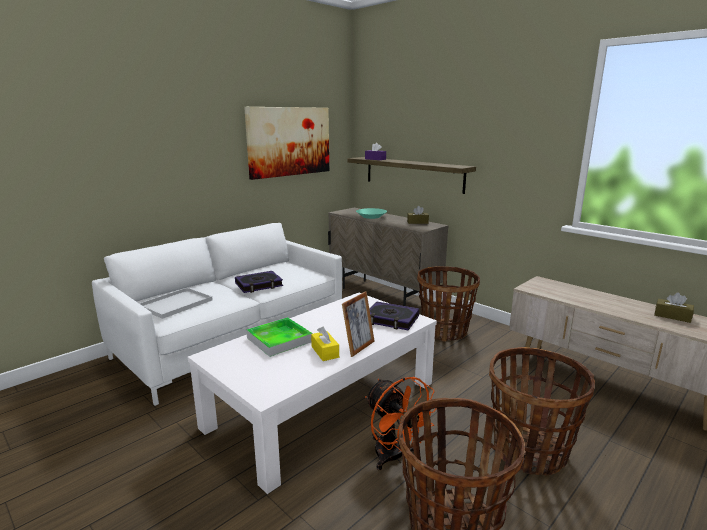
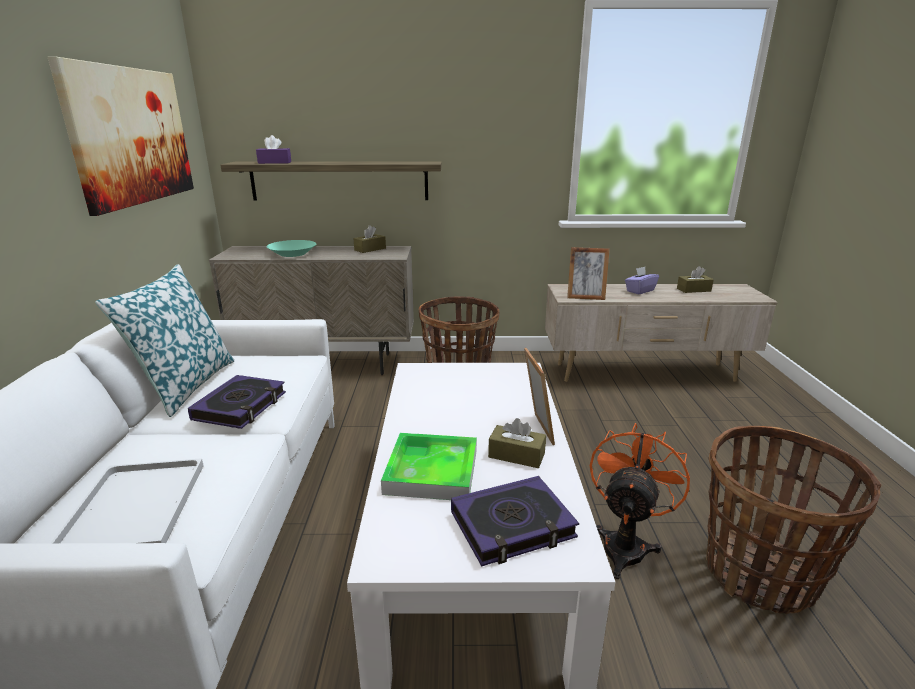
camera: 45 degrees left, 5 degrees up
(256, 270) = (185, 385): none -> pillow
(325, 352) = (516, 455): yellow tissue box -> brown tissue box
(391, 319) = (500, 381): book -> book (512, 526)
(394, 457) = (626, 544): orange fan -> orange fan turned 75 degrees counterclockwise
(529, 451) = (691, 463): basket -> none
(544, 292) = (585, 297): none -> picture frame
(609, 301) = (640, 291): none -> purple tissue box

